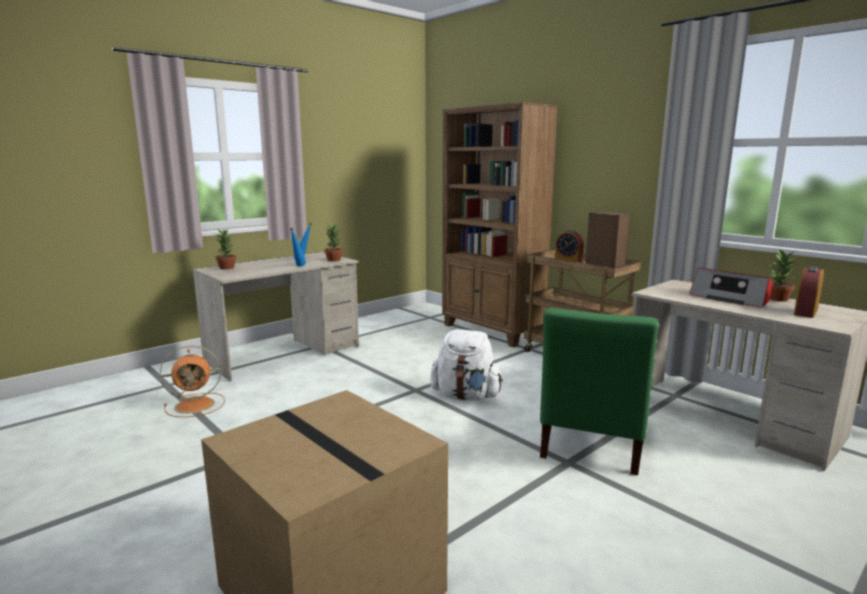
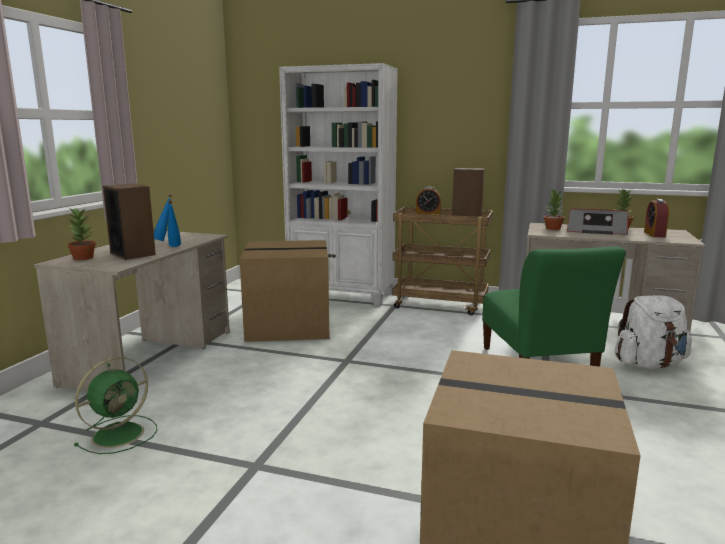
camera: 30 degrees left, 0 degrees up
(196, 405) = (120, 434): orange fan -> green fan
(261, 268) = (133, 254): none -> speaker
(333, 260) = (198, 236): potted plant -> potted plant (552, 228)
(412, 349) = (290, 325): none -> cardboard box
(466, 396) = (398, 356): white backpack -> white backpack (649, 364)
(492, 331) = (342, 296): brown bookcase -> white bookcase

